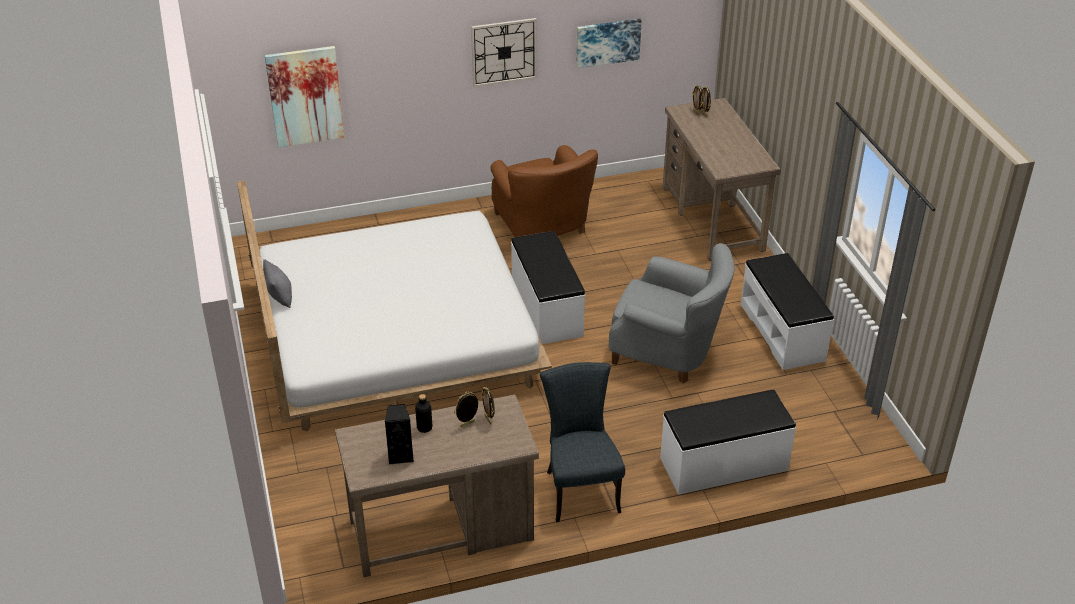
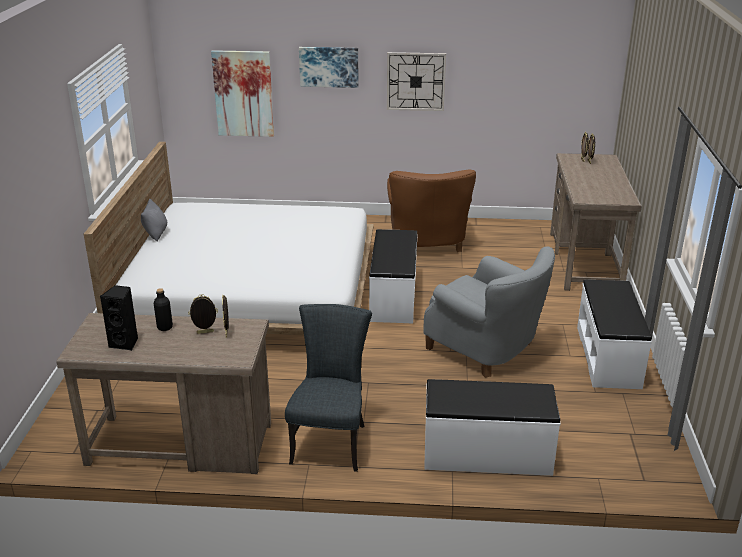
camera: 20 degrees right, 10 degrees down
(607, 42) = (511, 87): picture -> picture (329, 66)

